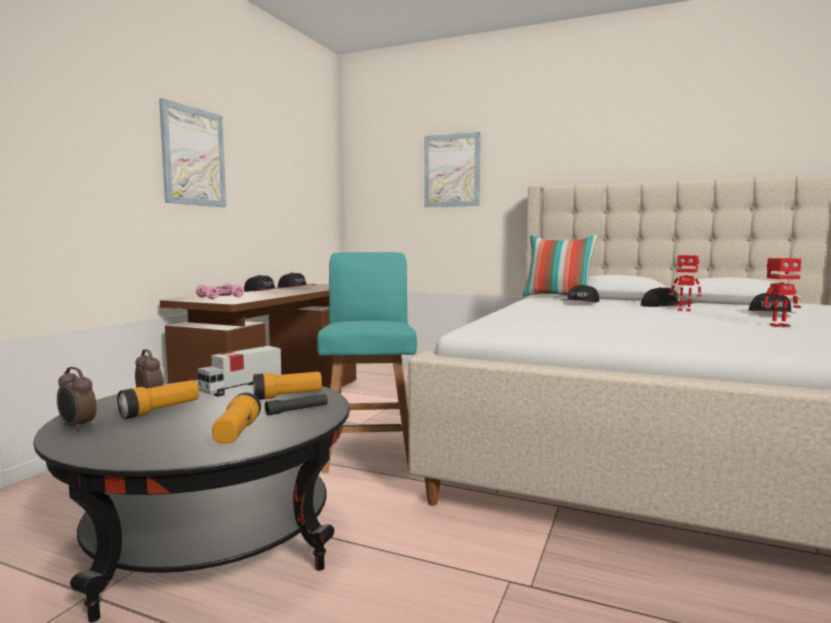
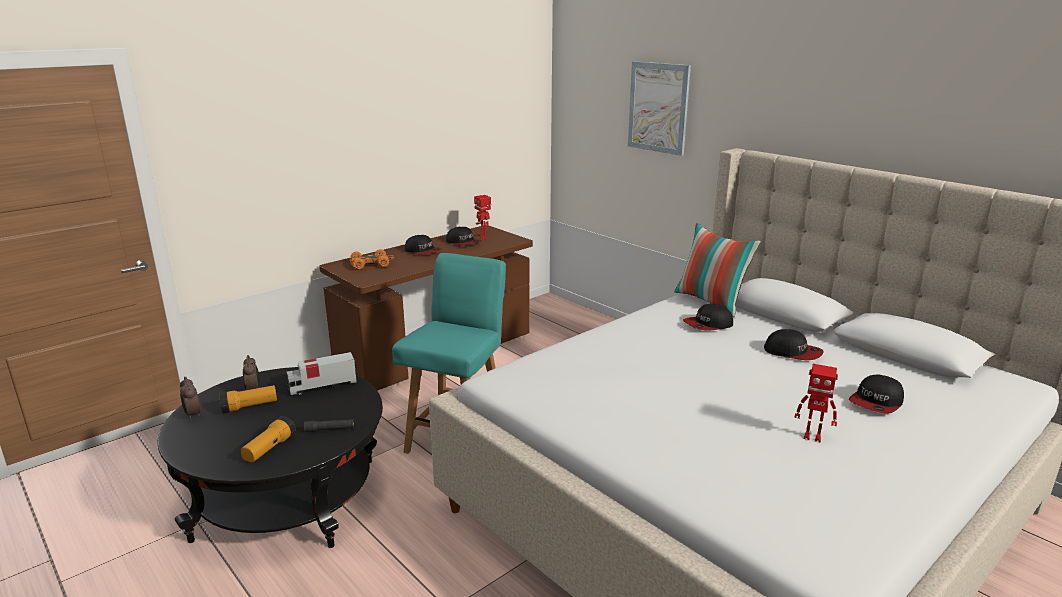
camera: 25 degrees right, 15 degrees up
(193, 157) = (353, 126): picture -> none
(221, 297) = (371, 264): pink toy car -> orange toy car
(287, 396) = (341, 408): flashlight -> none
(684, 310) = (789, 370): toy robot -> toy robot (483, 237)

